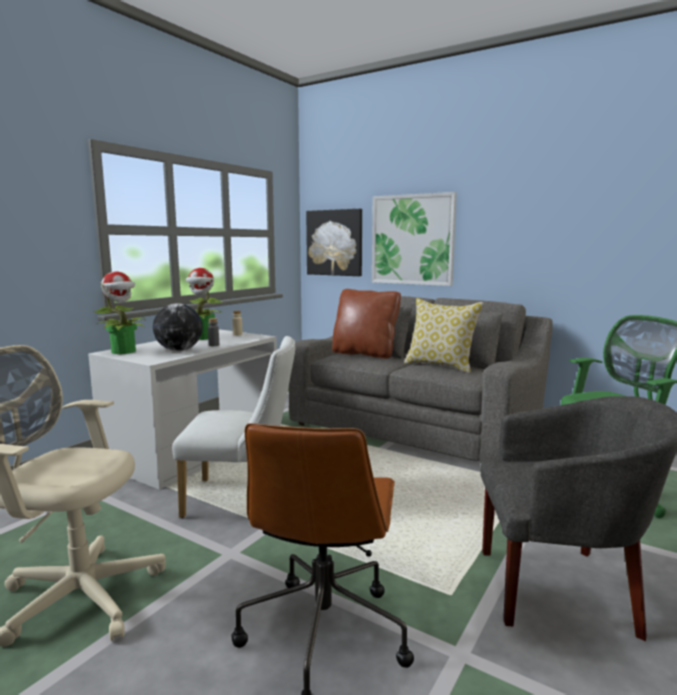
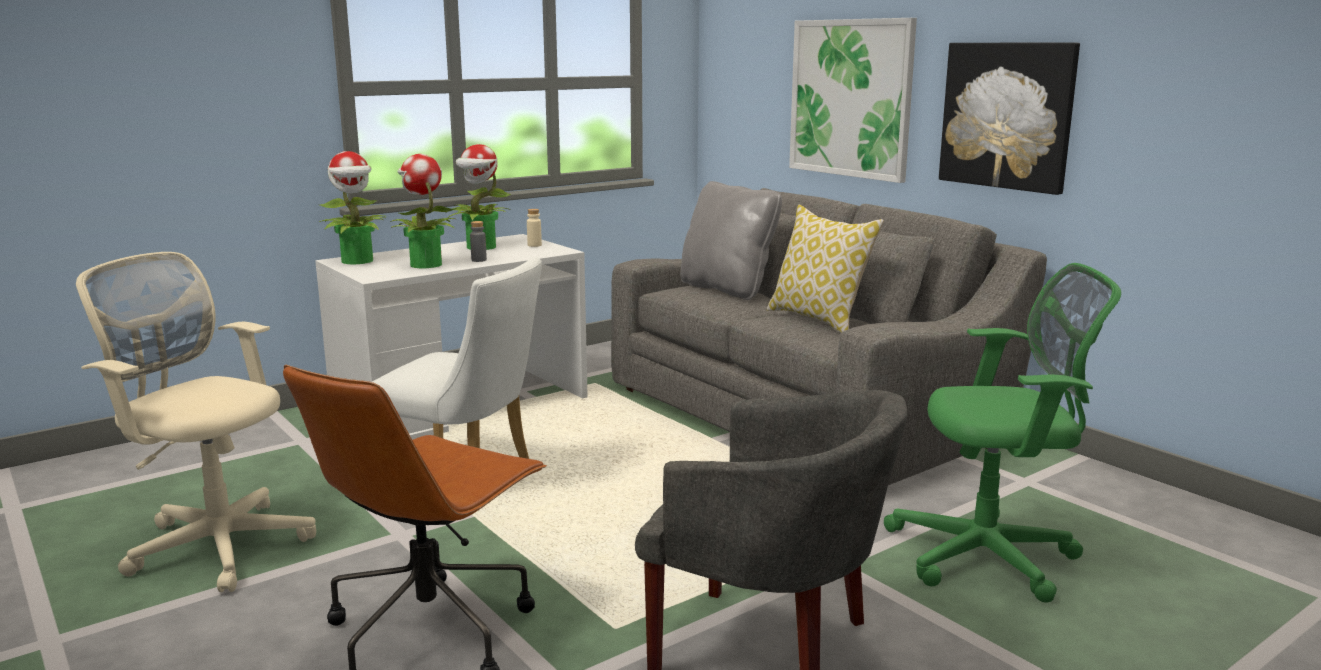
camera: 20 degrees right, 5 degrees up
(179, 350) = (425, 264): globe -> potted plant
(334, 242) = (743, 96): picture -> picture (1007, 115)
(365, 354) = (727, 289): brown pillow -> grey pillow

